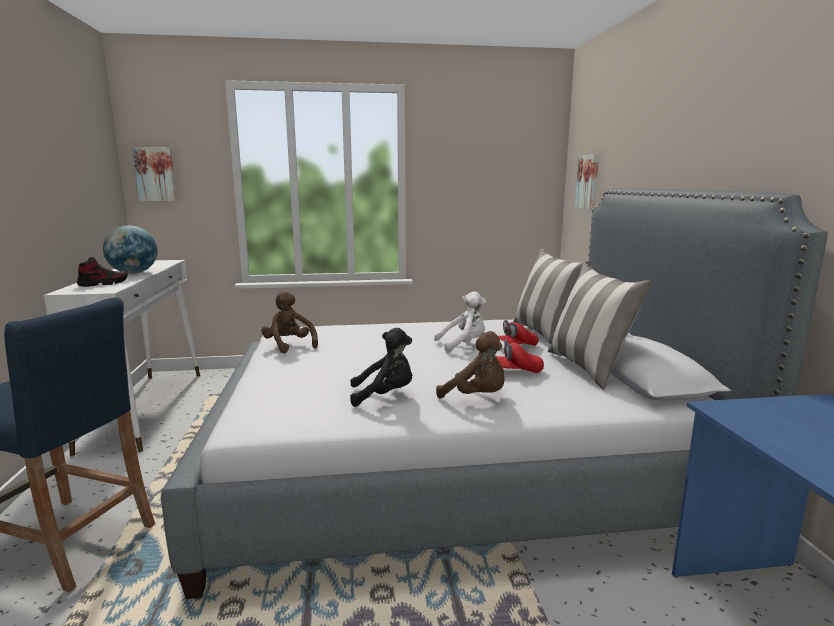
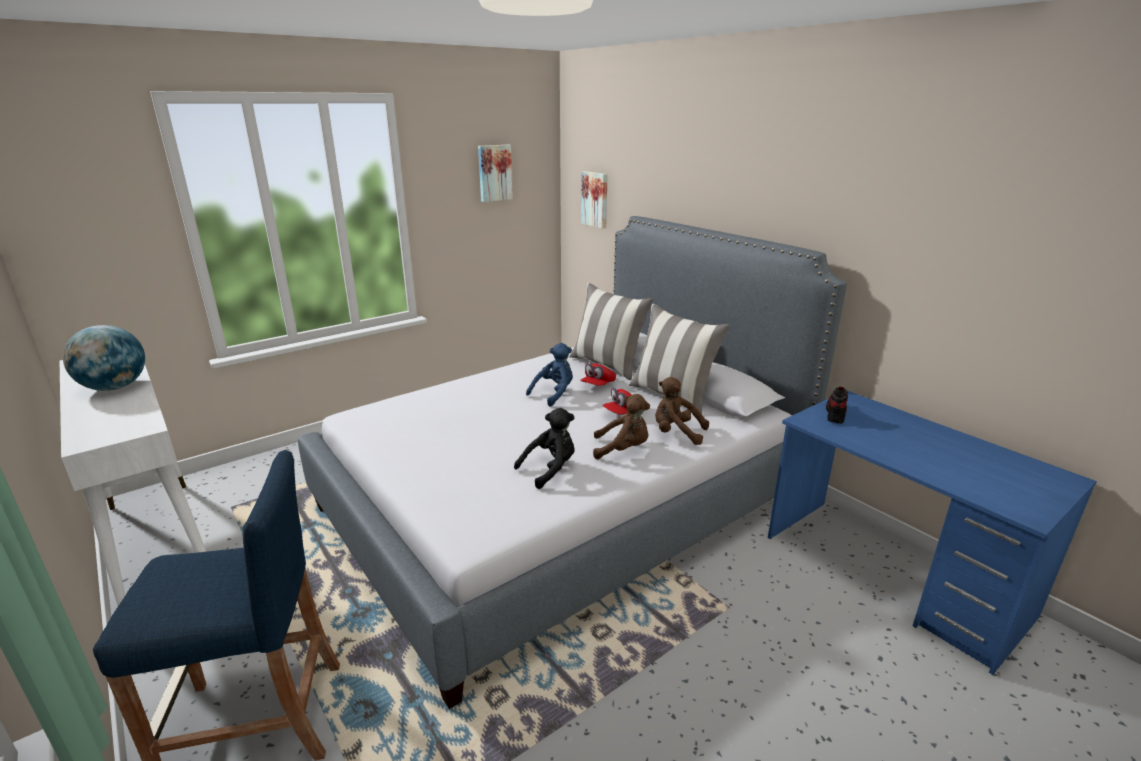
camera: 30 degrees left, 10 degrees up
(103, 284) = (112, 417): shoe -> shoe (835, 413)
(156, 174) = (59, 232): picture -> picture (494, 173)
(289, 346) = (387, 436): brown plush toy -> brown plush toy (676, 433)
(463, 345) = (554, 394): white plush toy -> blue plush toy

